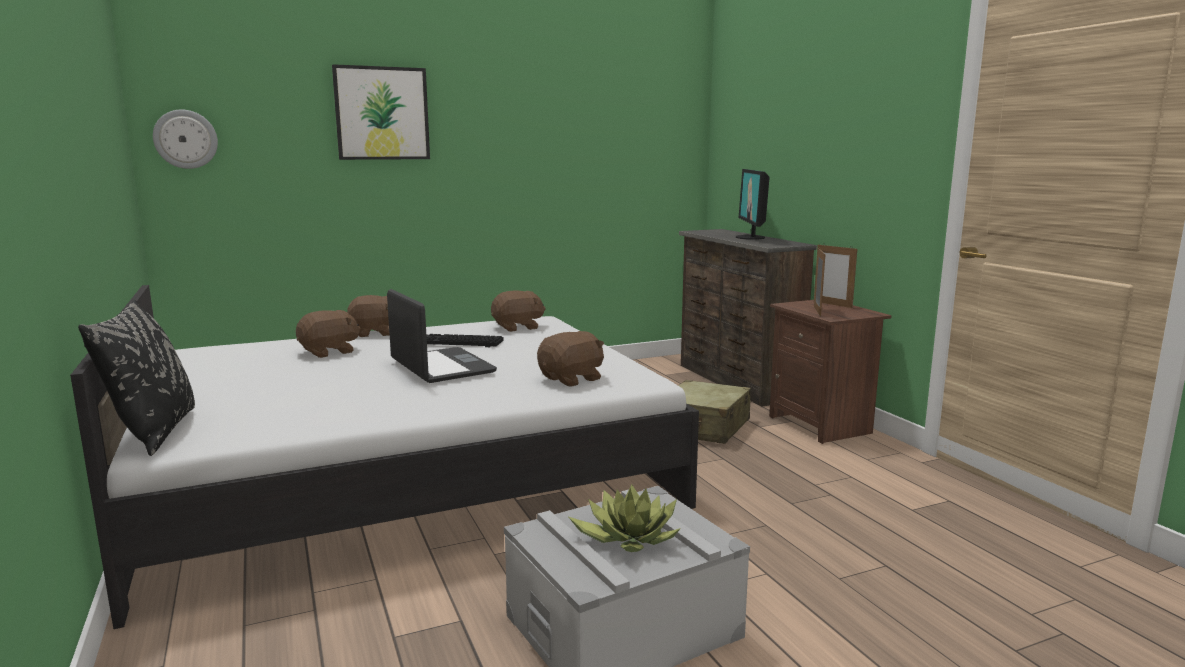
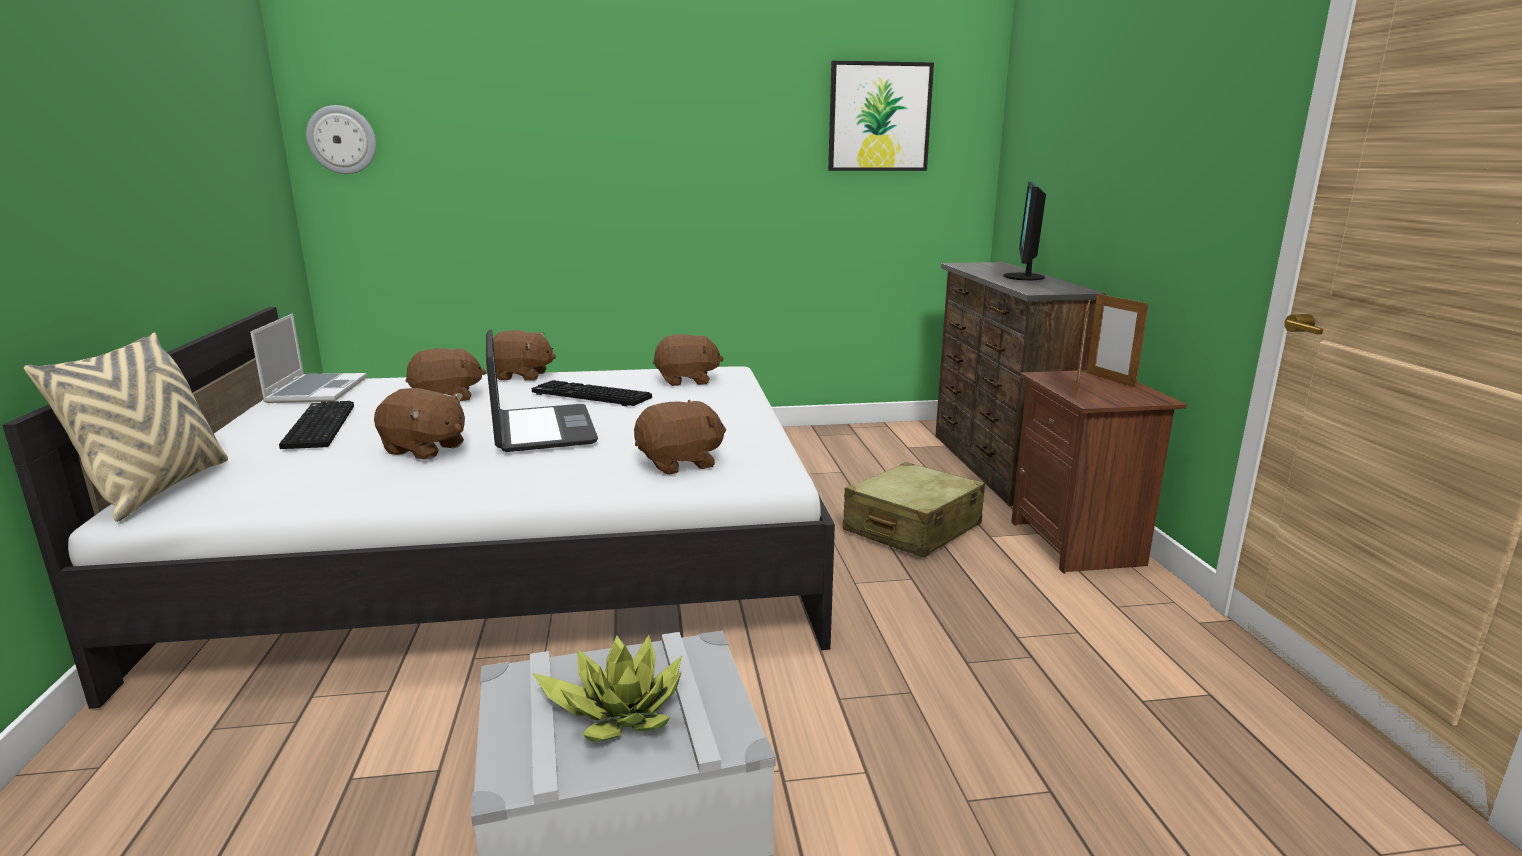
camera: 15 degrees right, 5 degrees up
(155, 432) = (158, 489): black pillow -> beige pillow
(201, 355) = (316, 390): none -> laptop
(241, 379) = (317, 426): none -> keyboard
(359, 386) = (424, 449): none -> brown plush toy
(382, 113) = (564, 108): picture -> picture (879, 117)

